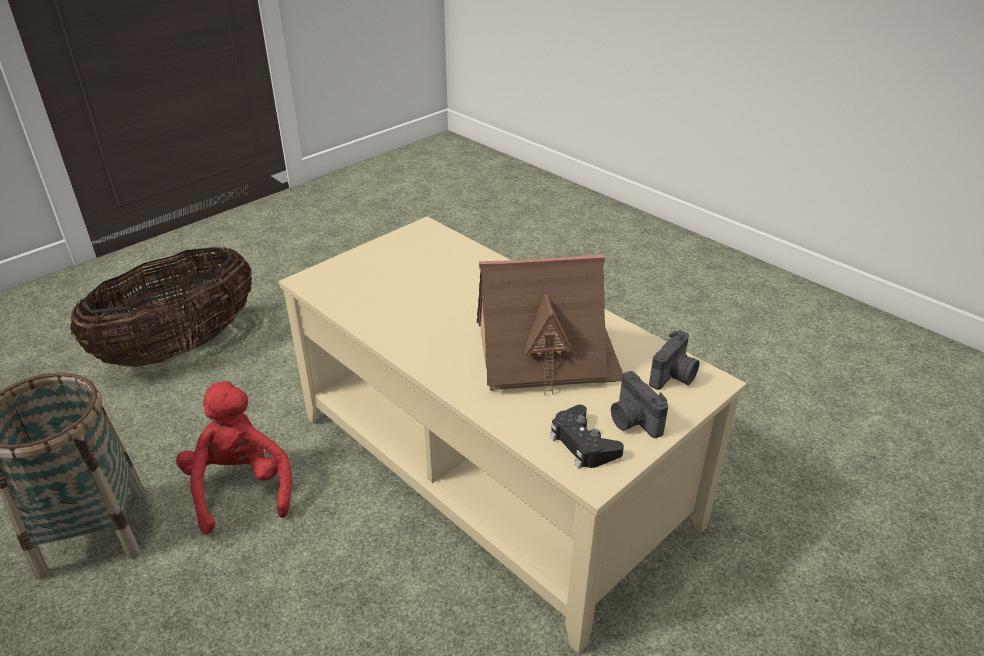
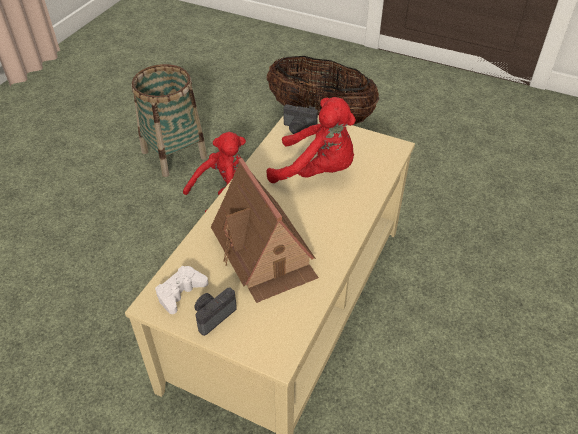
camera: 70 degrees right, 10 degrees up
(426, 288) = (317, 171): none -> red plush toy
(583, 444) = (180, 292): black game controller -> white game controller
(674, 376) = (274, 333): camera -> camera (299, 128)

